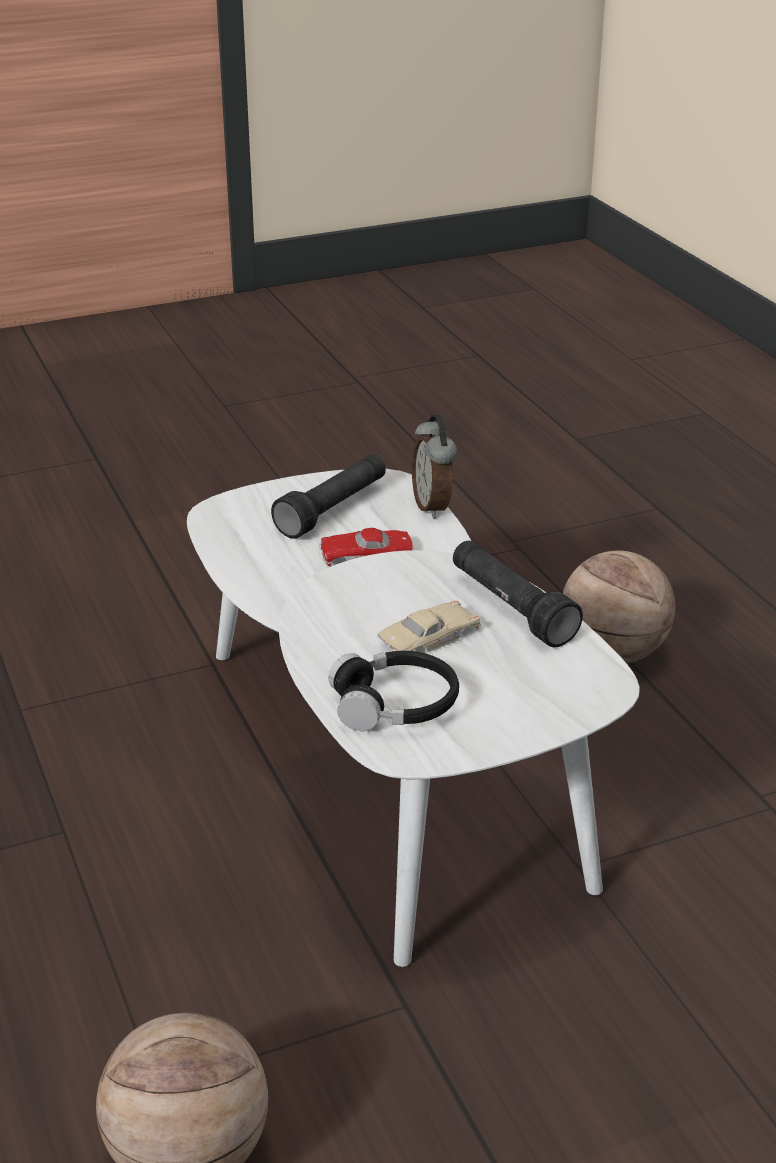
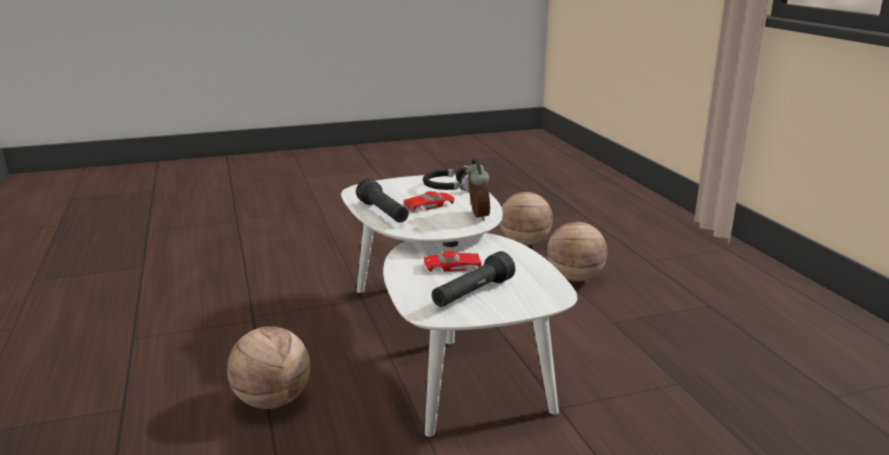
camera: 175 degrees left, 10 degrees down
(91, 976) = (574, 278): none -> basketball
(429, 637) = (429, 205): beige toy car -> red toy car
(433, 506) = (400, 293): alarm clock -> alarm clock (477, 216)

